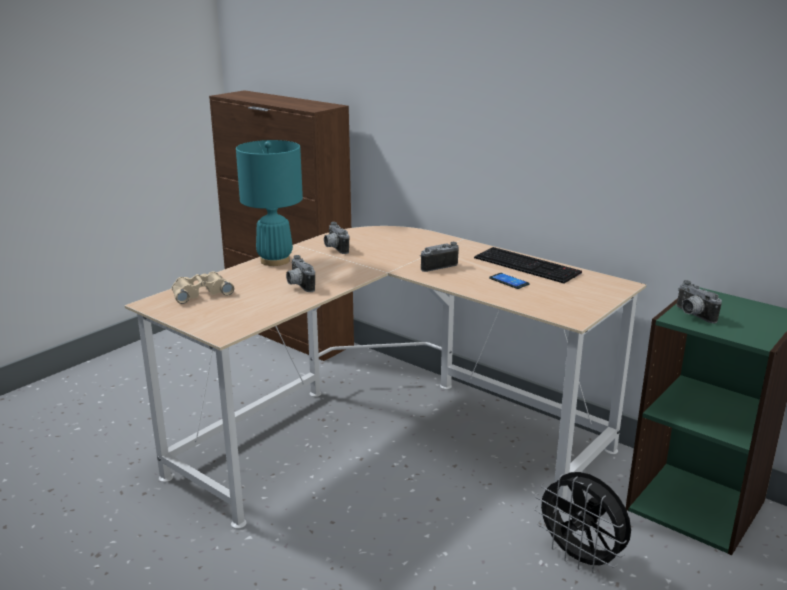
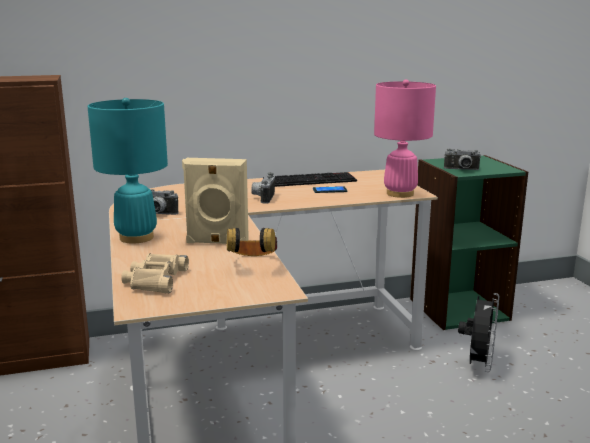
camera: 55 degrees left, 5 degrees down
(266, 310) = (252, 264): none -> headphones
(298, 286) = (217, 242): camera -> beige speaker
(556, 311) = (400, 193): none -> pink table lamp
(580, 558) = (478, 364): black fan -> black fan turned 60 degrees counterclockwise

